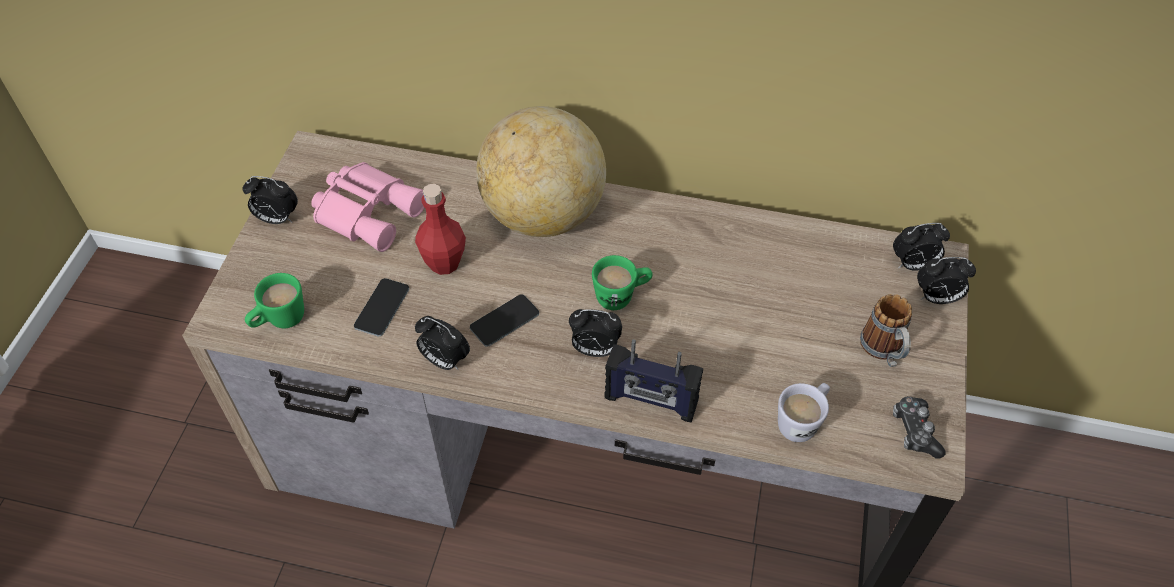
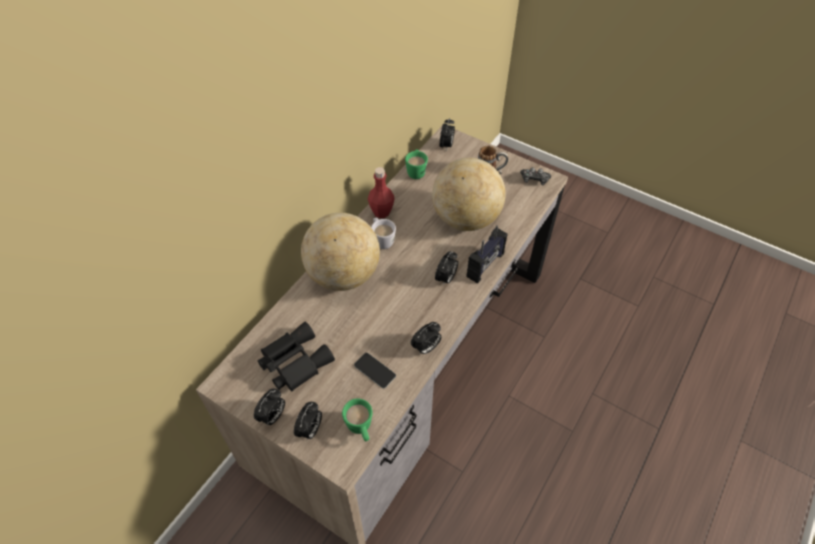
camera: 70 degrees left, 0 degrees up
(369, 210) = (293, 361): pink binoculars -> black binoculars
(444, 263) = (356, 331): red bottle -> red bottle (381, 212)
(504, 321) = (410, 313): phone -> none
(621, 296) = (416, 257): green mug -> green mug (416, 171)
(746, 343) = (466, 219): none -> globe
(802, 422) = (517, 214): white mug -> white mug (382, 239)
(936, 298) = (468, 145): alarm clock -> alarm clock (310, 430)

